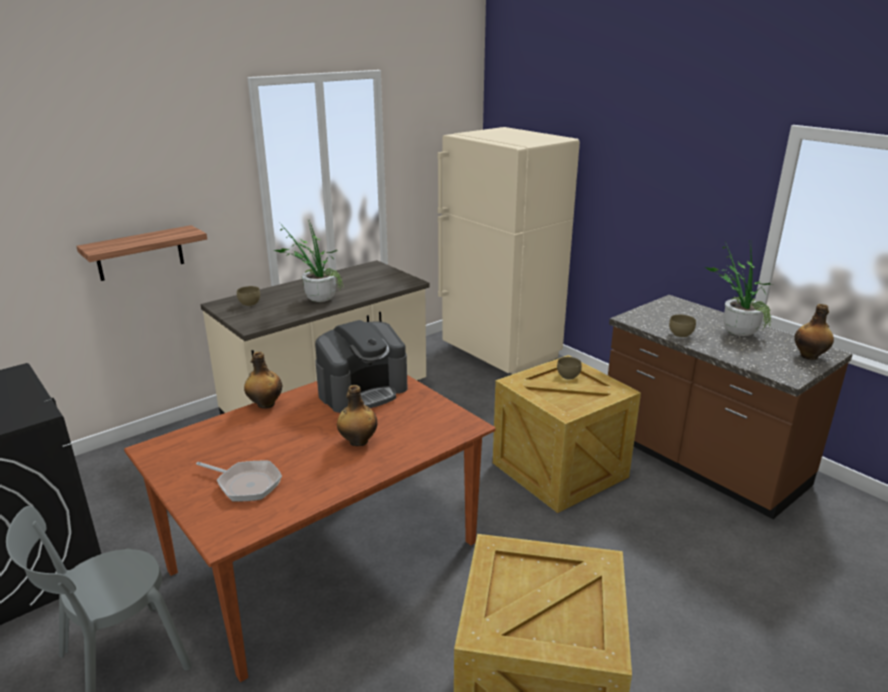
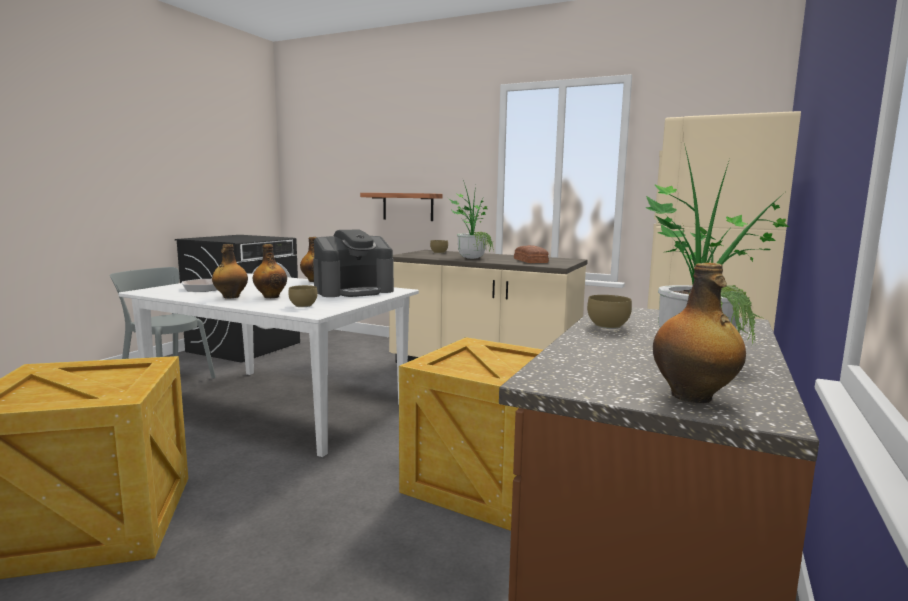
camera: 65 degrees right, 15 degrees down
(326, 555) = (280, 406): brown dining table -> white dining table
(338, 468) = (230, 297): none -> bottle
(363, 391) = (354, 291): coffee machine -> coffee machine turned 60 degrees counterclockwise
(368, 282) = (531, 261): none -> bread
(568, 377) = (522, 361): brown bowl -> brown bowl (302, 306)

